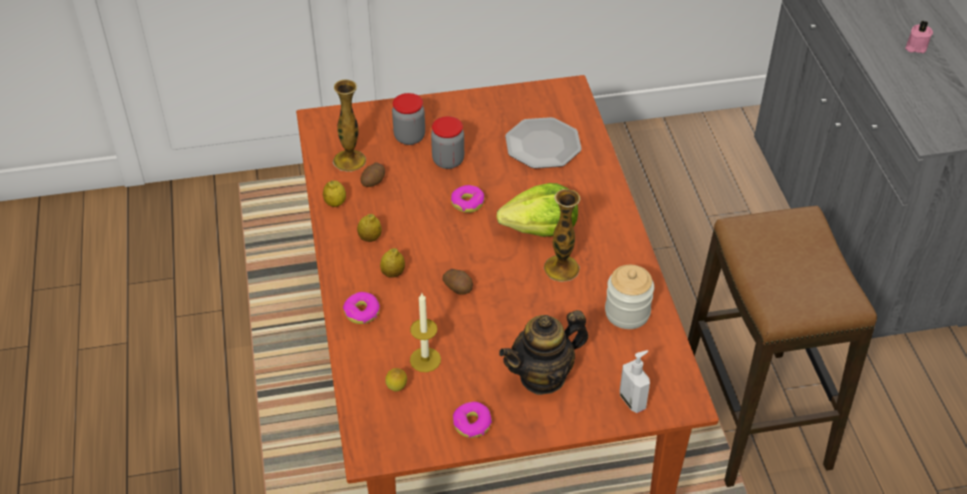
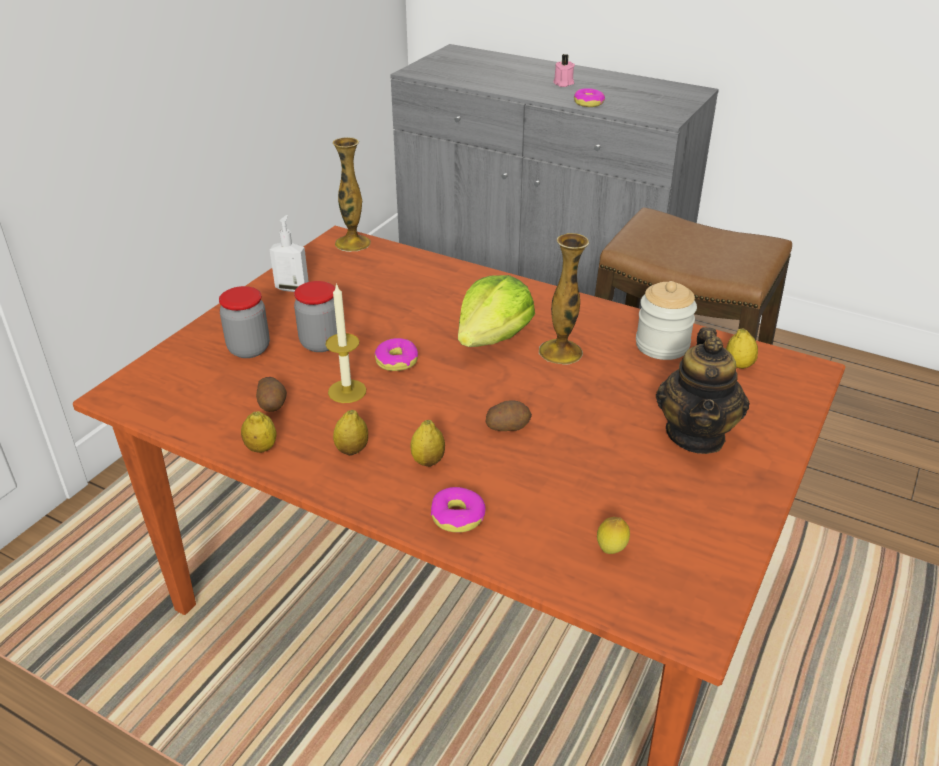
camera: 50 degrees left, 10 degrees down
(349, 160) = (215, 404): vase -> vase (353, 243)
(425, 359) = (587, 504): candle -> candle (347, 391)
(472, 424) = (721, 519): donut -> donut (588, 103)
(543, 145) = (387, 284): plate -> none
(633, 401) = (781, 397): soap dispenser -> soap dispenser (292, 287)
(648, 362) = (738, 365): none -> lemon

